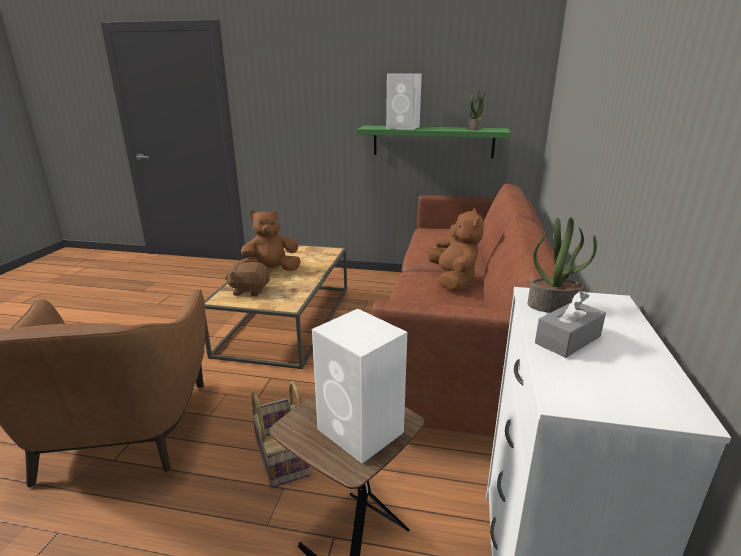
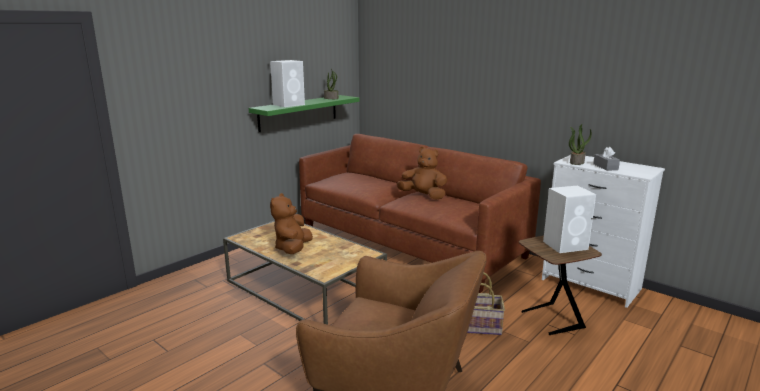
camera: 60 degrees left, 5 degrees down
(250, 290) = (322, 262): brown plush toy -> none

